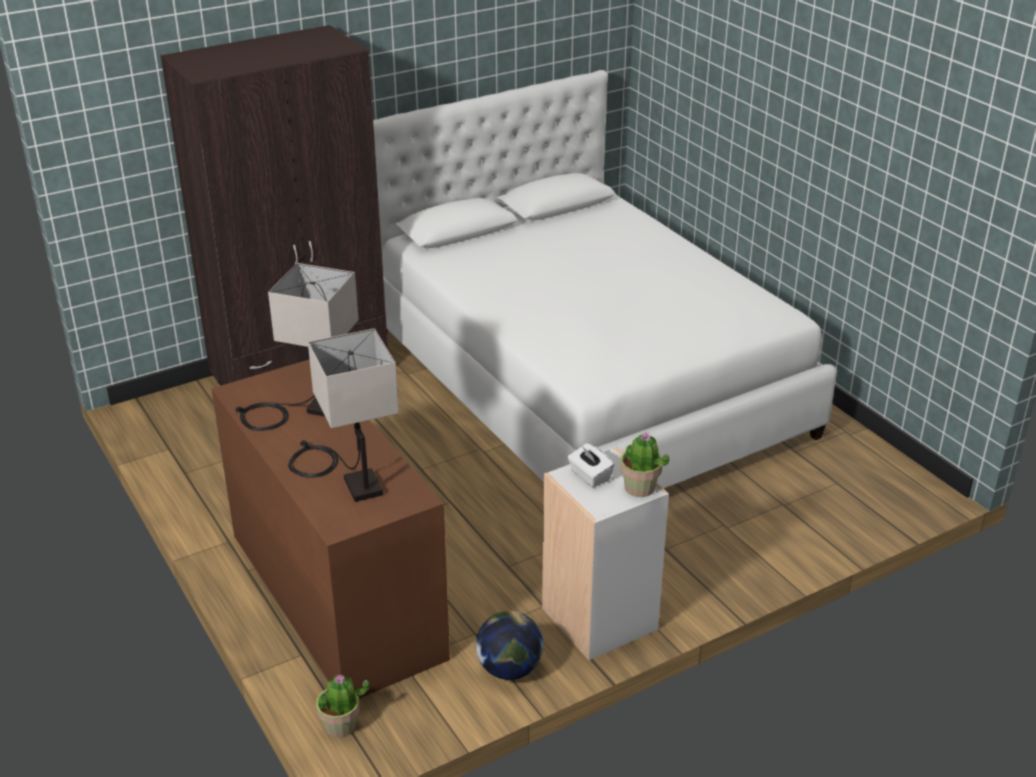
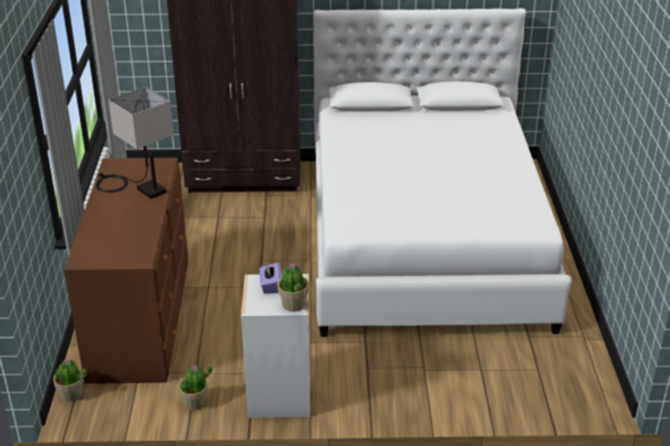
camera: 30 degrees right, 0 degrees up
(343, 475) = (116, 232): table lamp -> none
(509, 669) = (195, 402): globe -> potted plant
(589, 476) = (270, 286): white tissue box -> purple tissue box

